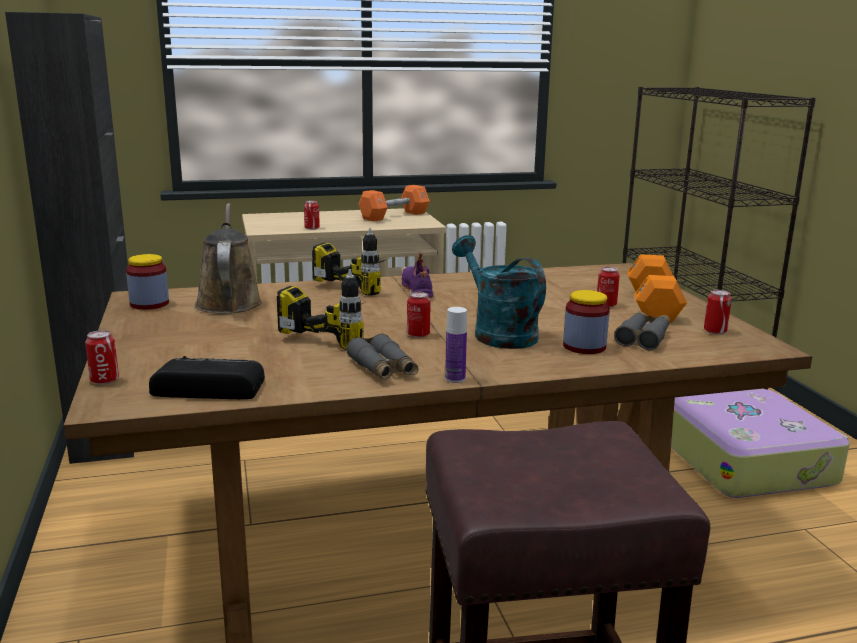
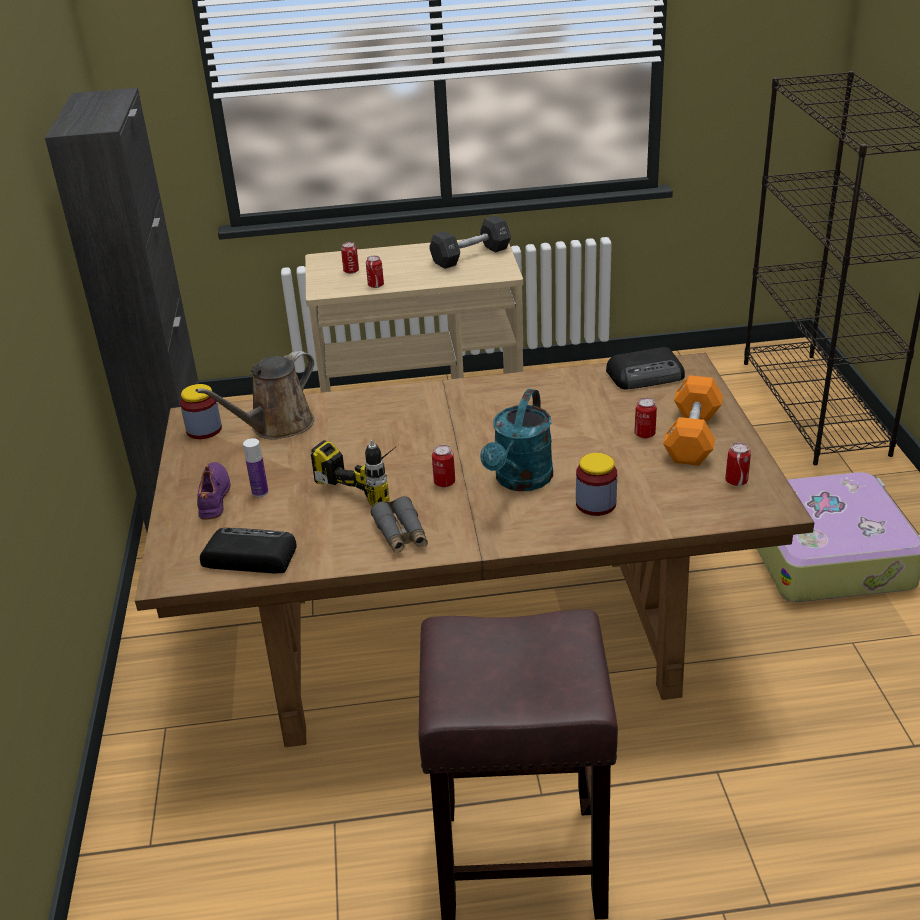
camera: 10 degrees right, 15 degrees up
(104, 380) = (165, 545): can -> can (351, 271)
(229, 302) = (277, 426): brown watering can -> brown watering can turned 135 degrees counterclockwise
(364, 284) = (411, 395): power drill -> none
(394, 216) = (471, 256): orange dumbbell -> black dumbbell
(418, 290) = (463, 406): purple shoe -> purple shoe (215, 497)
(455, 379) = (461, 549): bottle -> bottle (260, 492)
(497, 333) = (520, 481): turquoise watering can -> turquoise watering can turned 135 degrees counterclockwise
(586, 273) = (647, 375): none -> radio
(644, 337) = (660, 490): grey binoculars -> none

